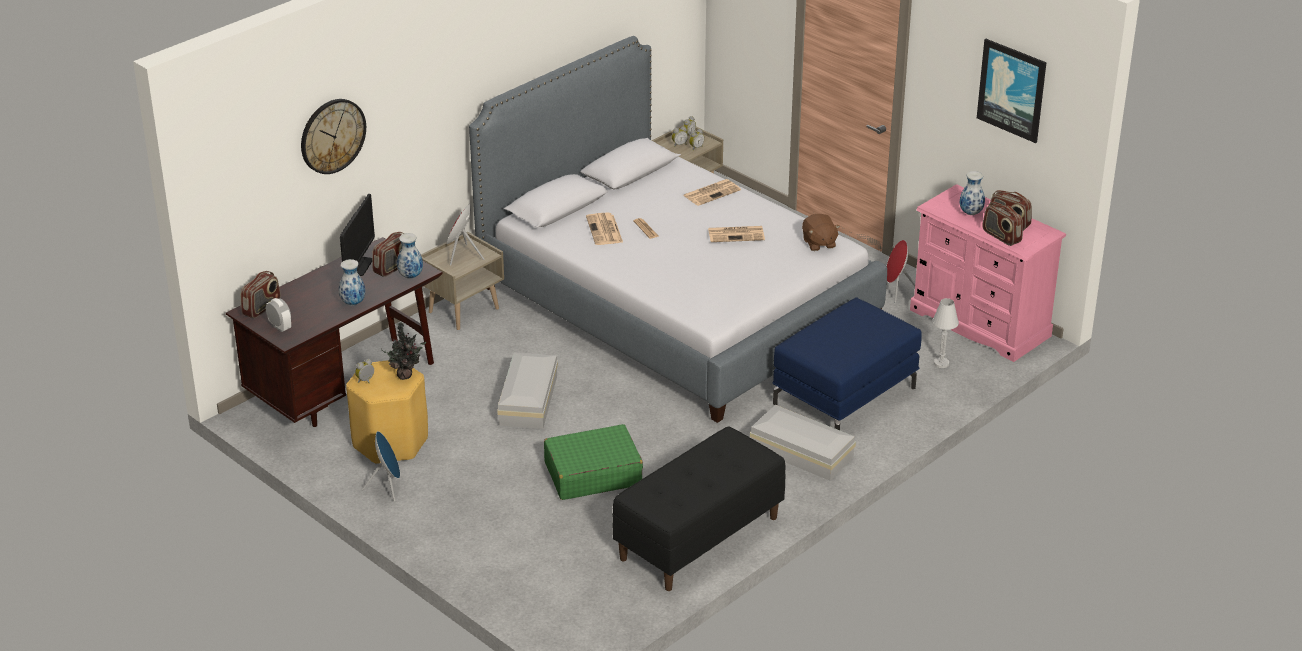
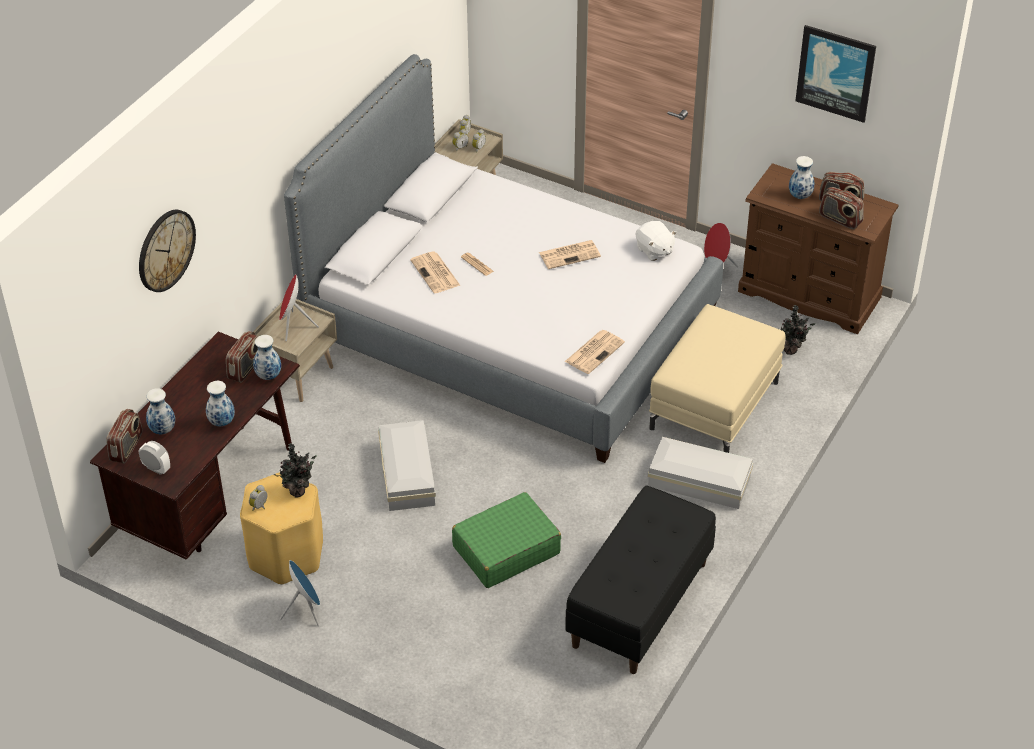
camera: 15 degrees left, 10 degrees up
(298, 300) = (162, 430): none -> vase
(358, 266) = (207, 374): monitor -> none
(712, 192) = (525, 207): newspaper -> newspaper (594, 351)
(819, 243) = (654, 250): brown plush toy -> white plush toy
(844, 395) = (714, 404): blue ottoman -> beige ottoman
(941, 363) = (791, 349): white table lamp -> potted plant
(979, 323) = (809, 294): pink dresser -> brown dresser

